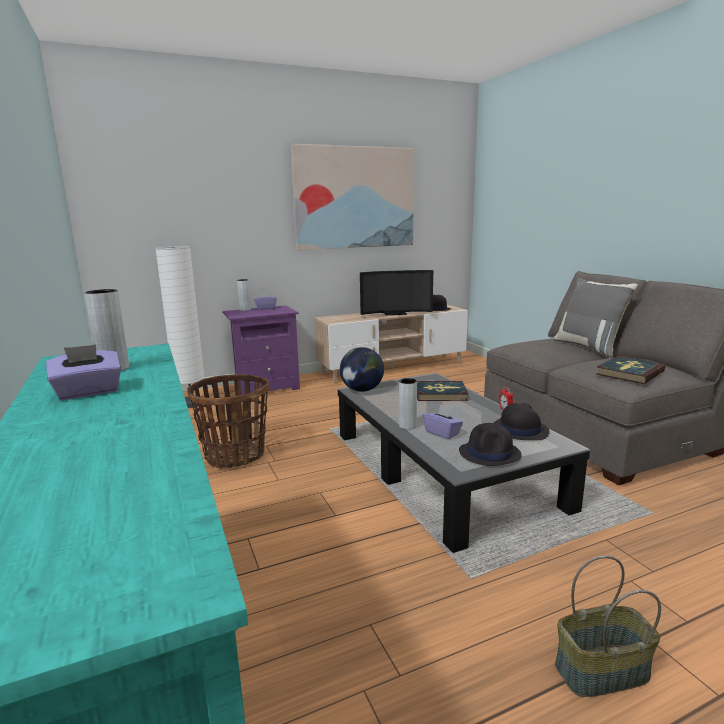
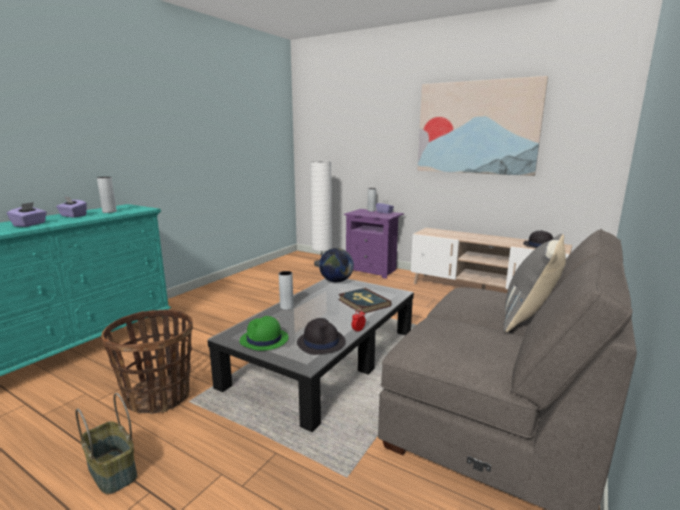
camera: 55 degrees right, 0 degrees up
(235, 456) = (272, 295): basket -> basket (158, 396)
(394, 313) = (488, 239): television -> none
(442, 433) = (285, 319): purple tissue box -> purple tissue box (30, 224)
(490, 453) = (264, 340): black hat -> green hat
(629, 373) = (447, 344): book -> none

